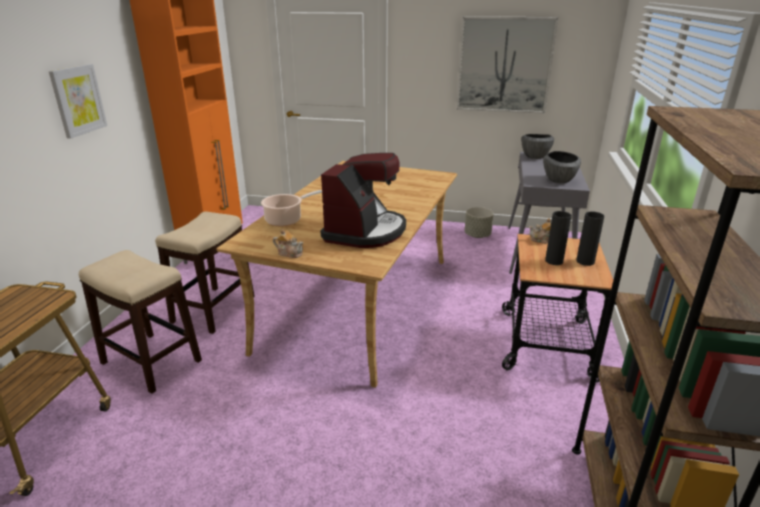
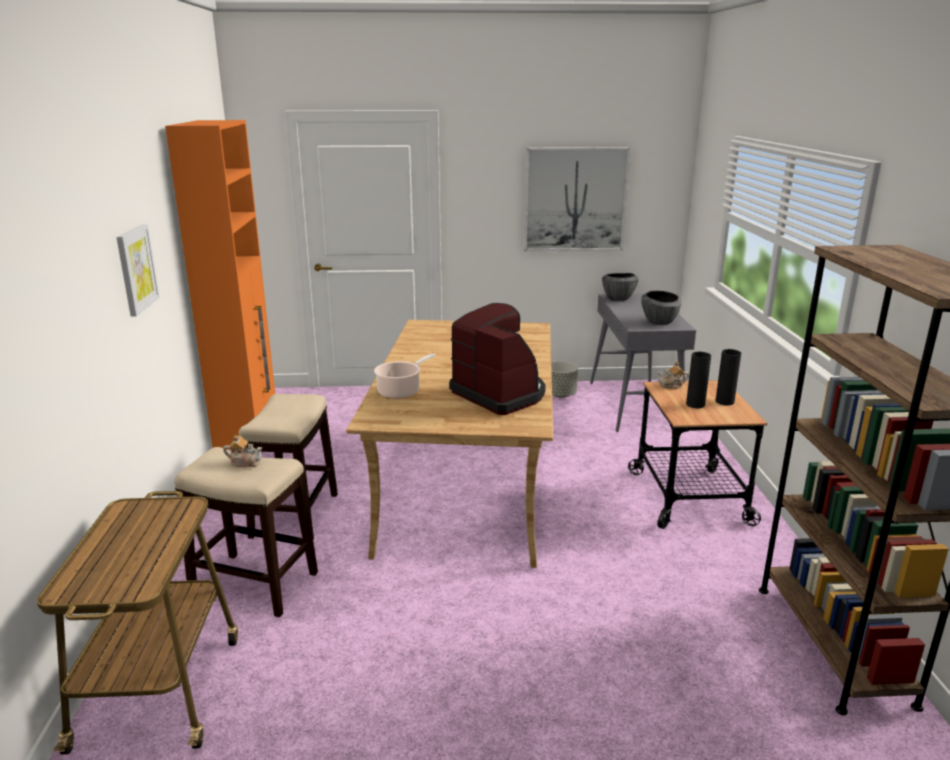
camera: 15 degrees left, 5 degrees down
(289, 253) = (436, 425): teapot -> teapot (245, 462)
(365, 231) = (500, 394): coffee machine -> coffee machine turned 45 degrees counterclockwise

